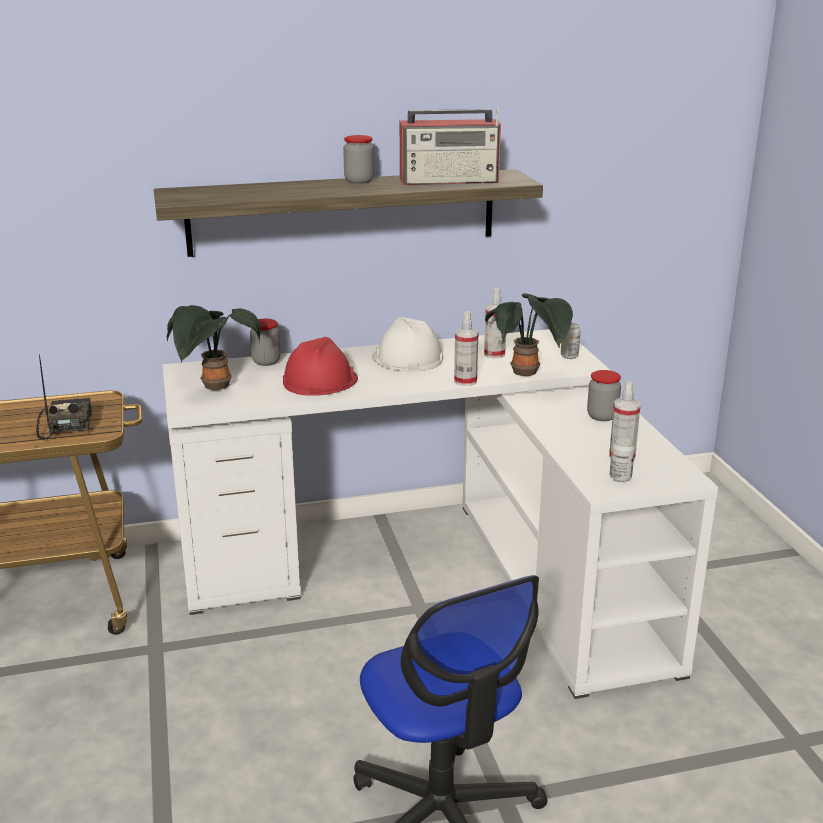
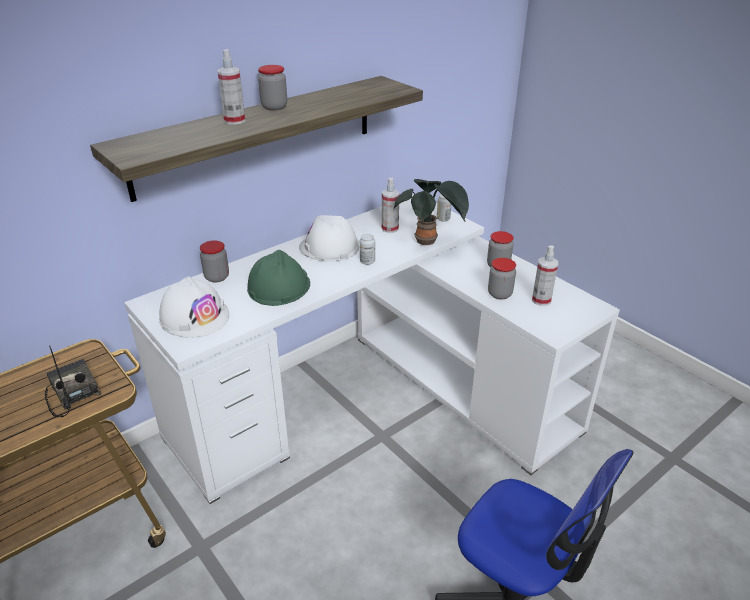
camera: 25 degrees left, 10 degrees up
(215, 387) = (194, 316): potted plant -> white hard hat
(320, 380) = (278, 286): red hard hat -> green hard hat
(450, 181) = (348, 96): radio -> none
(465, 381) = (391, 260): spray bottle -> spray bottle (234, 120)
(575, 441) = (499, 294): none -> jar
(620, 478) = (556, 319): can -> can (367, 261)

